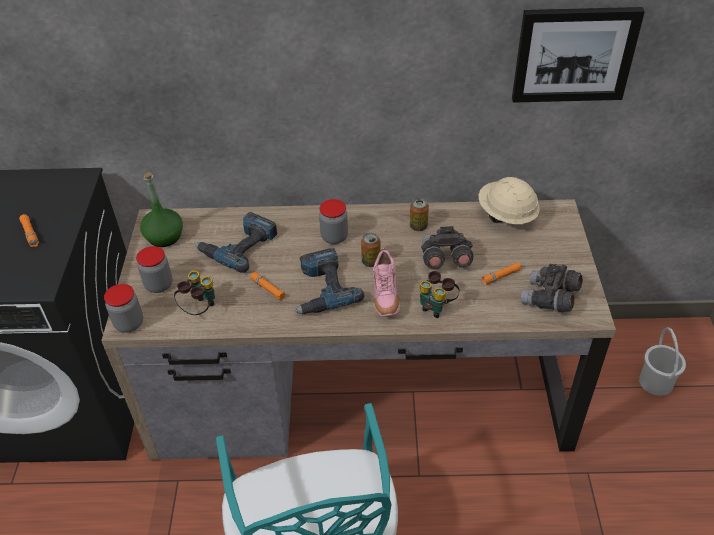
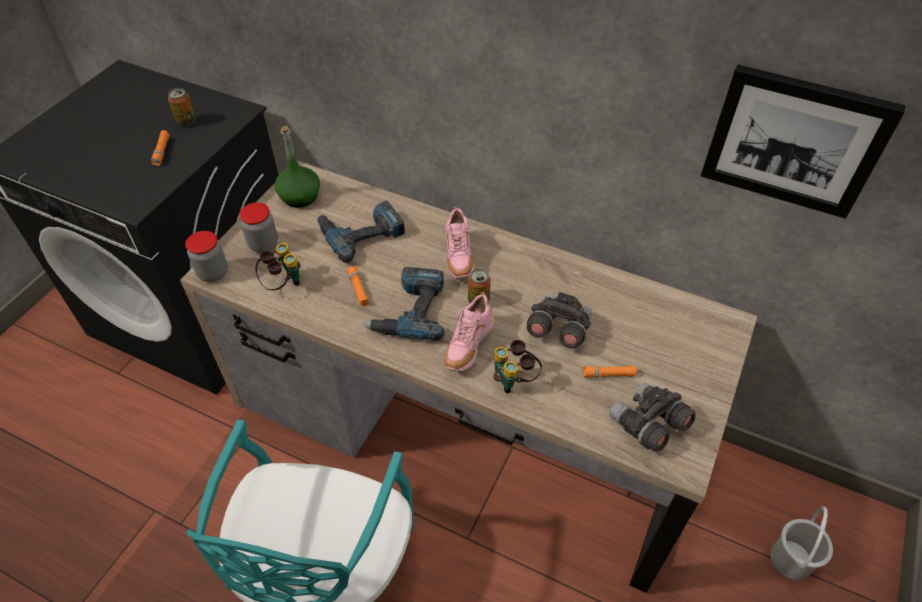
camera: 25 degrees right, 5 degrees up
(334, 237) = (459, 258): jar -> pink shoe
(418, 226) = (554, 280): can -> can (186, 121)
(506, 216) = (661, 305): beige hard hat -> none

